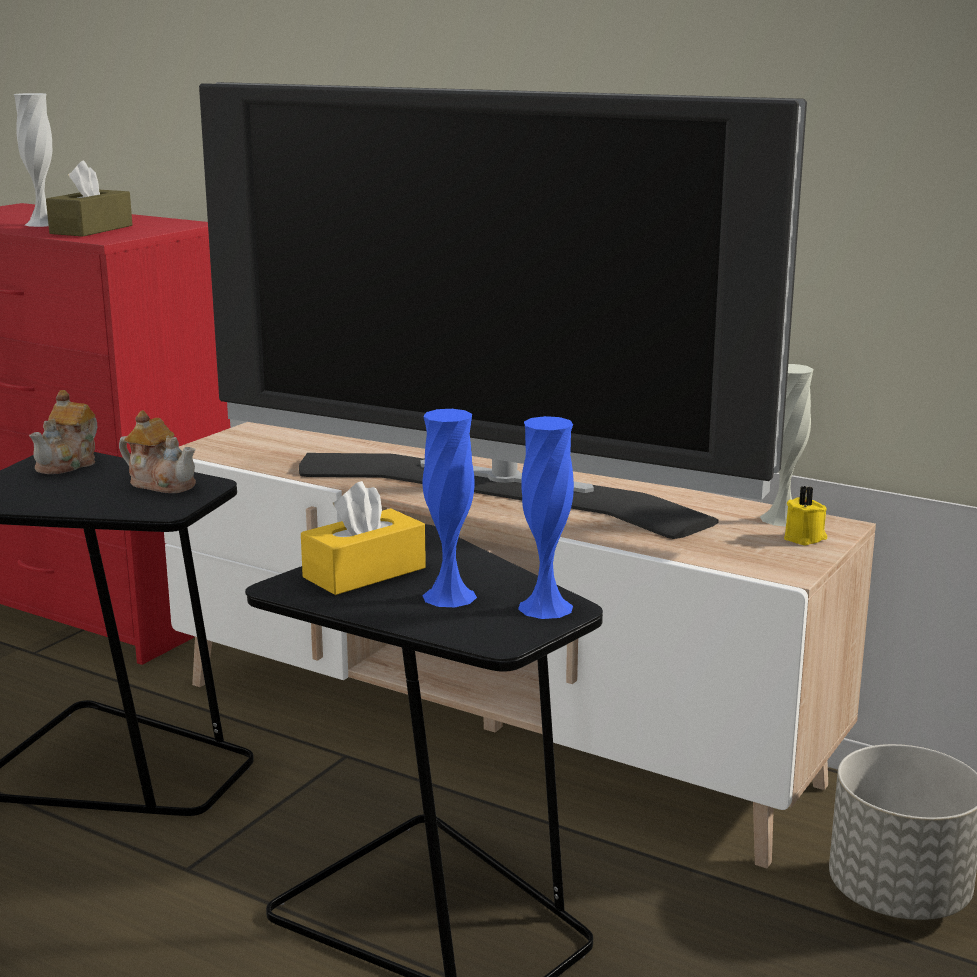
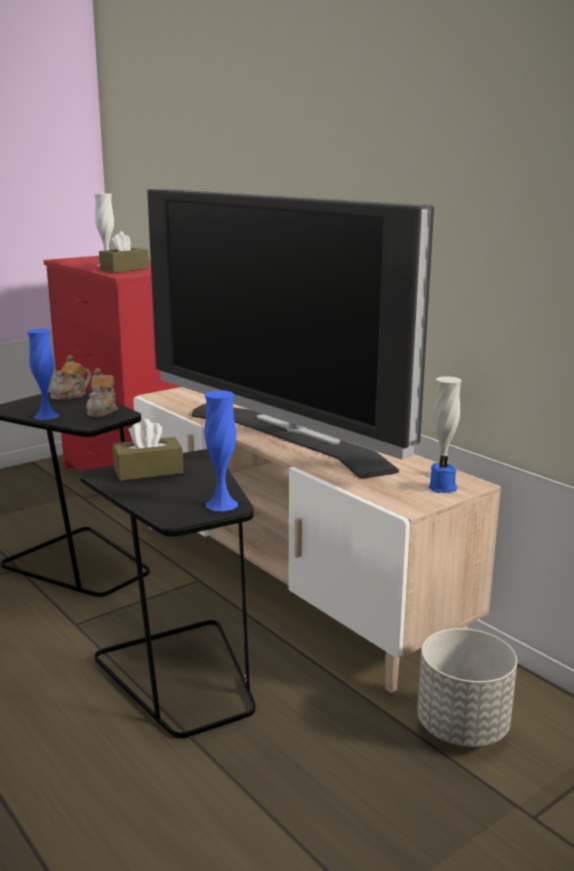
camera: 20 degrees right, 0 degrees up
(162, 483) = (103, 411): teapot -> teapot turned 45 degrees clockwise
(364, 572) = (148, 471): yellow tissue box -> brown tissue box
(449, 596) = (177, 490): blue vase -> blue vase (46, 416)
(805, 538) = (443, 488): yellow candle -> blue candle

